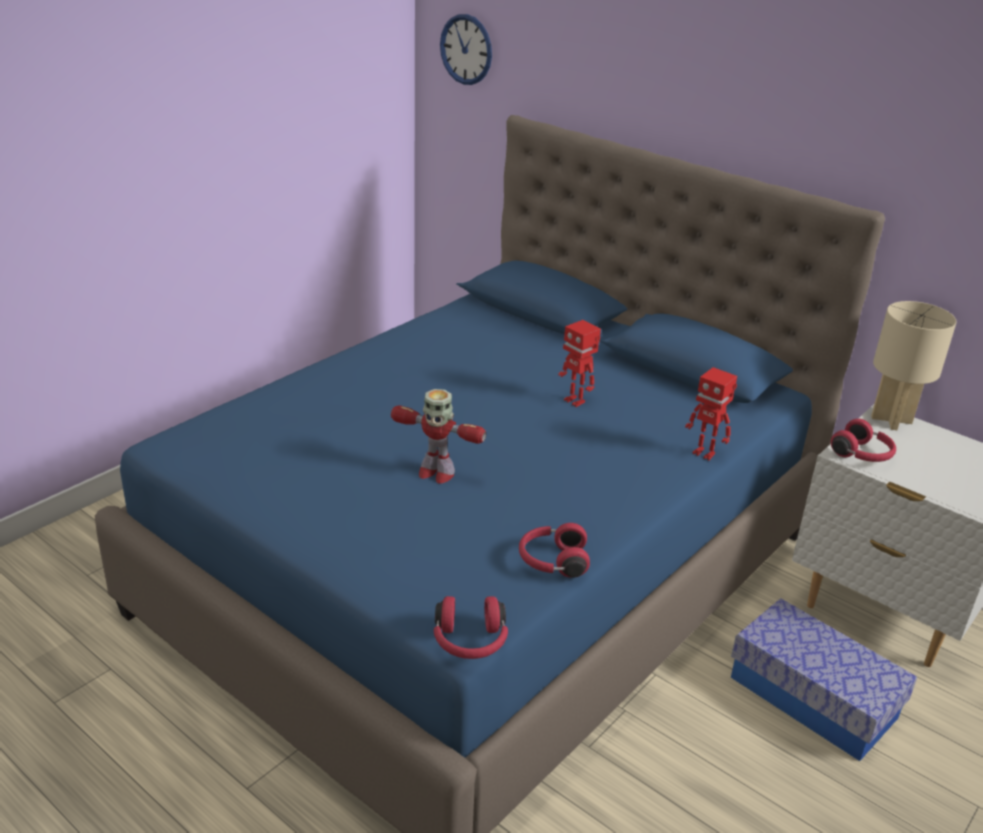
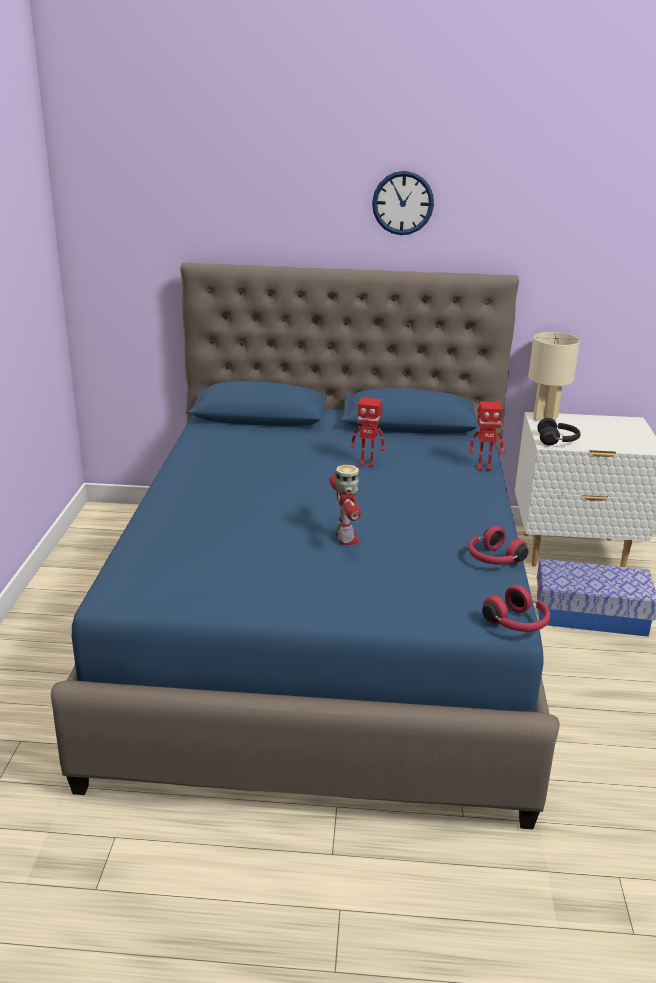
camera: 35 degrees left, 5 degrees down
(435, 473) = (346, 538): toy robot -> toy robot turned 90 degrees counterclockwise
(466, 49) = (117, 215): wall clock -> wall clock (403, 203)
(862, 455) = (558, 441): red headphones -> black headphones

